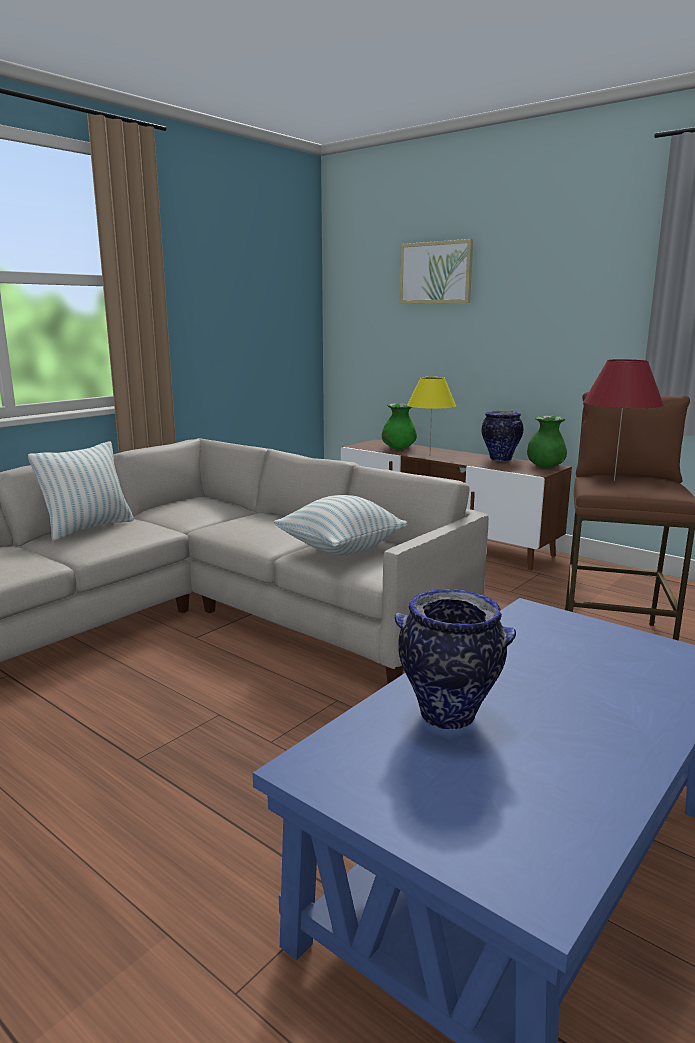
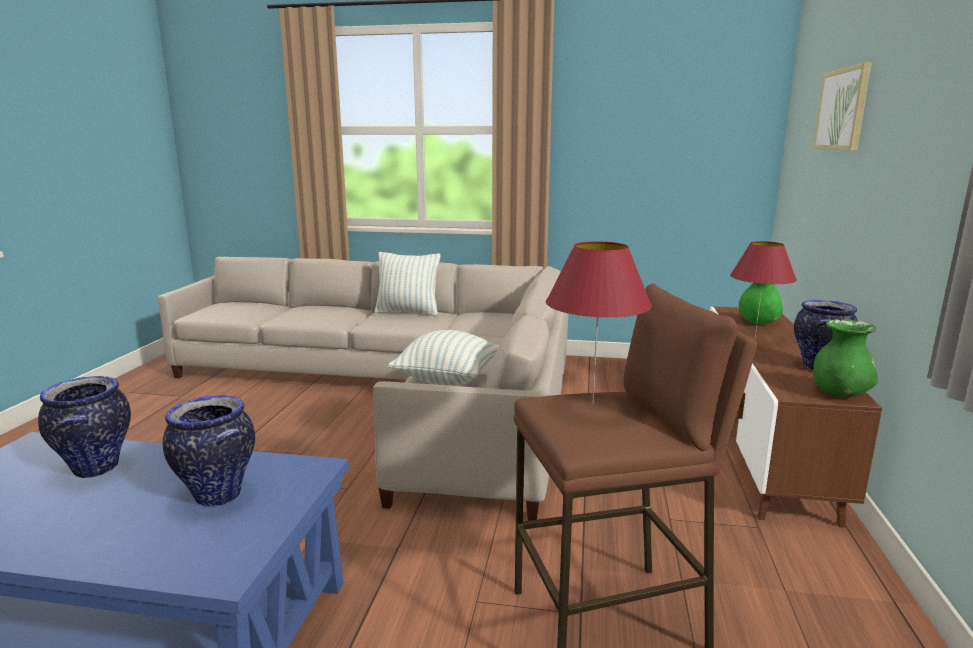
camera: 60 degrees right, 0 degrees up
(430, 455) = (755, 338): yellow table lamp -> red table lamp
(563, 654) = (217, 495): none -> vase

